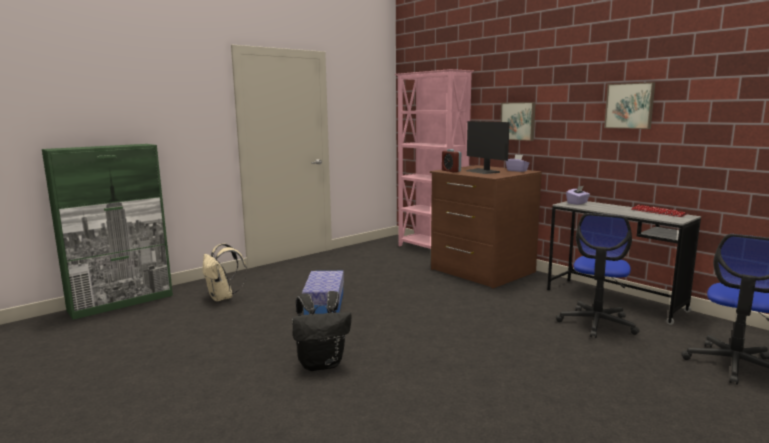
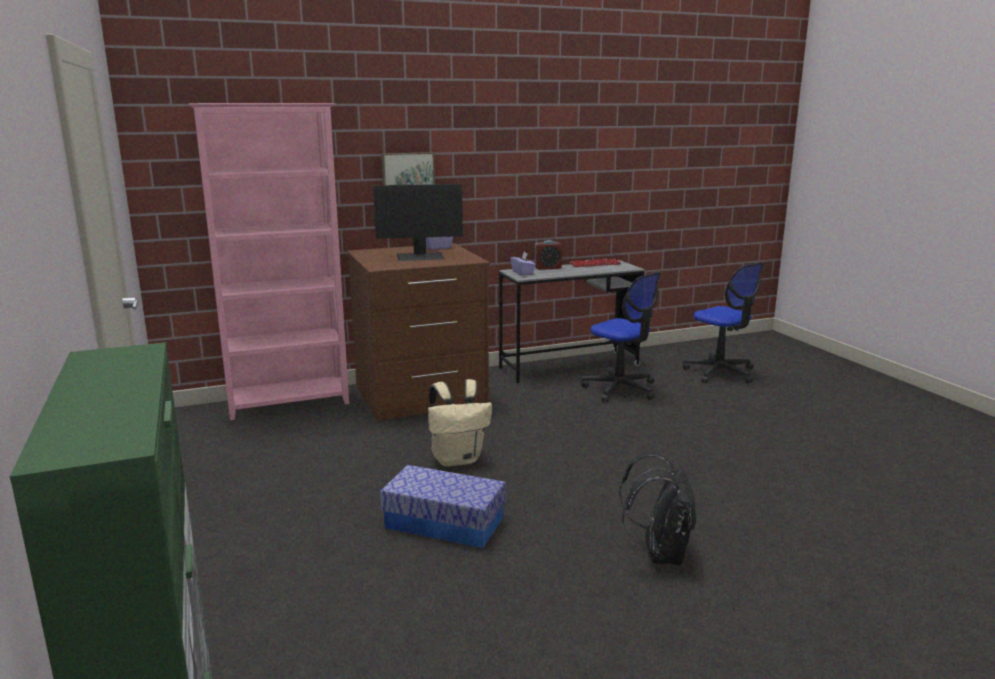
camera: 70 degrees left, 5 degrees up
(223, 297) = (311, 631): beige backpack -> beige backpack (458, 459)
(451, 171) = (392, 265): alarm clock -> alarm clock (548, 268)
(630, 106) = (547, 155): picture -> none

